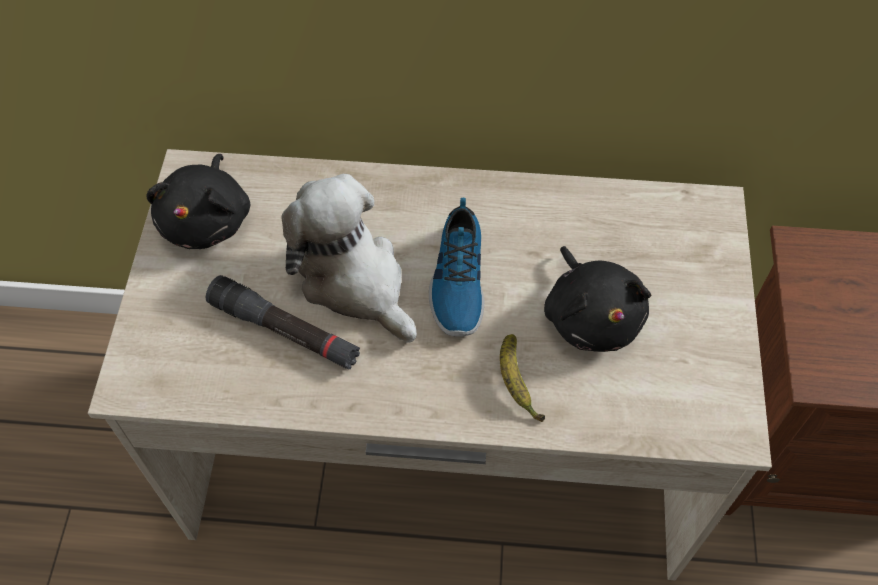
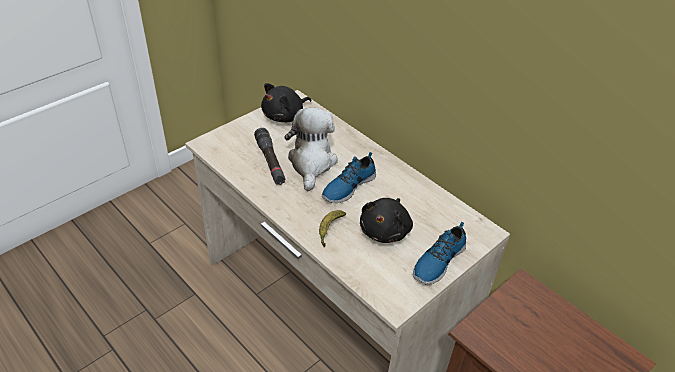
camera: 40 degrees right, 15 degrees down
(708, 309) = (438, 261): none -> shoe

